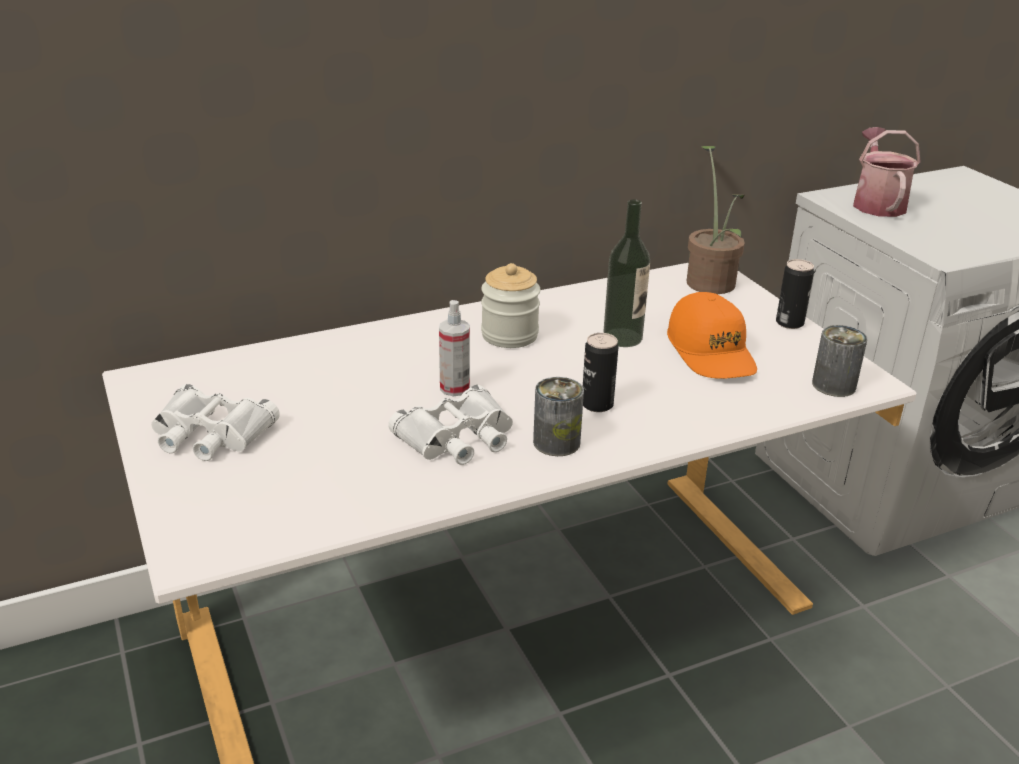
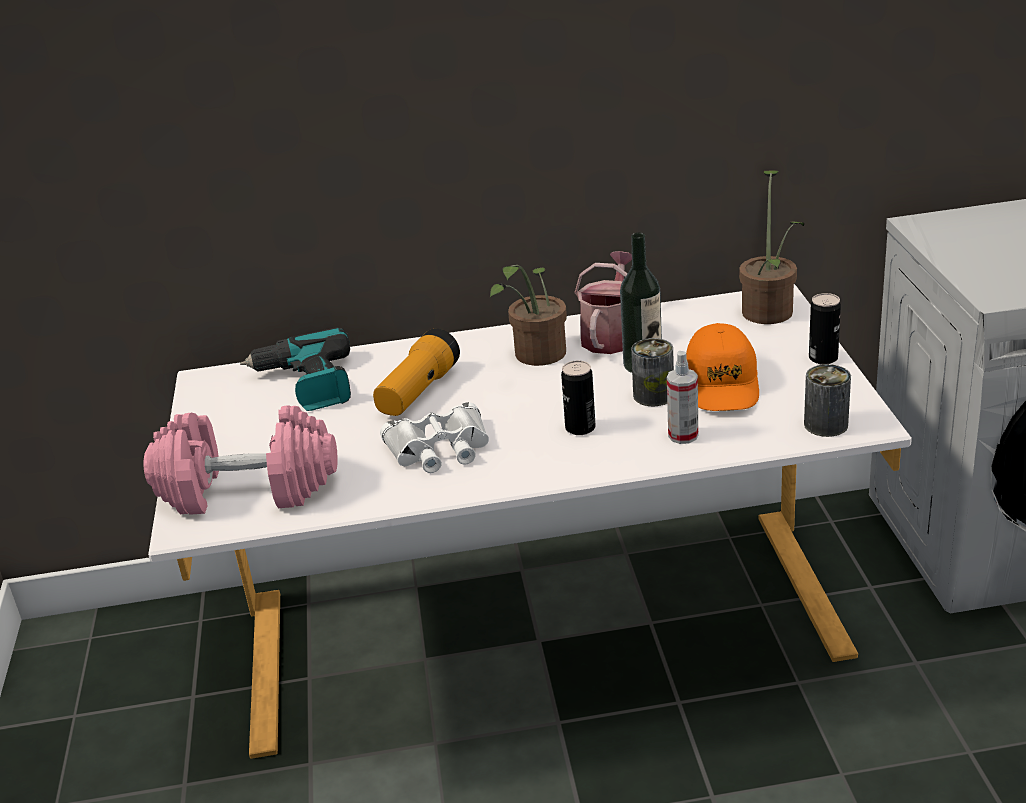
camera: 20 degrees right, 0 degrees up
(210, 434) = (239, 430): white binoculars -> none
(253, 501) = (249, 489): none -> pink dumbbell
(269, 378) = (306, 384): none -> power drill
(401, 378) = (418, 392): none -> flashlight
(454, 388) = (460, 404): spray bottle -> spray bottle (683, 435)
(509, 335) = (536, 356): jar -> potted plant
(556, 442) = (523, 460): can -> can (653, 395)
(877, 203) = (968, 231): watering can -> watering can (610, 335)

